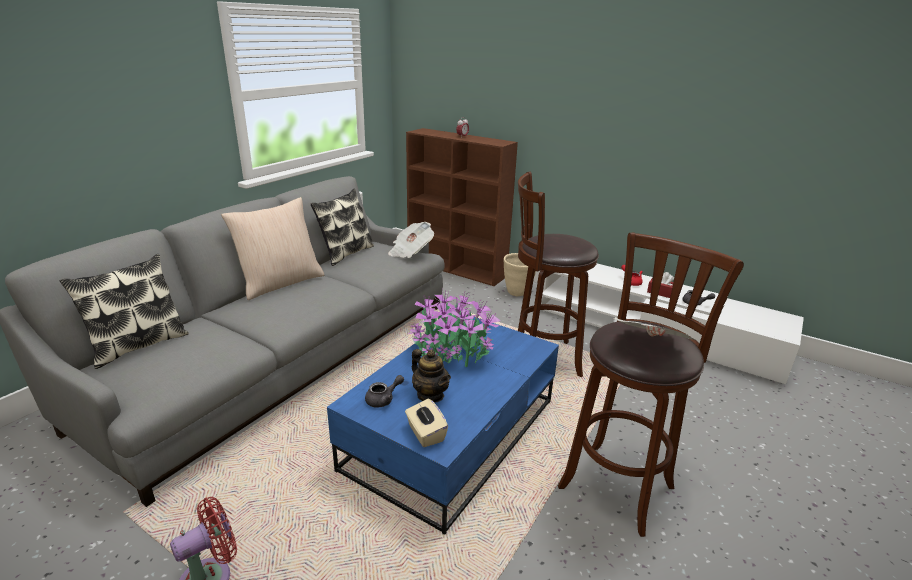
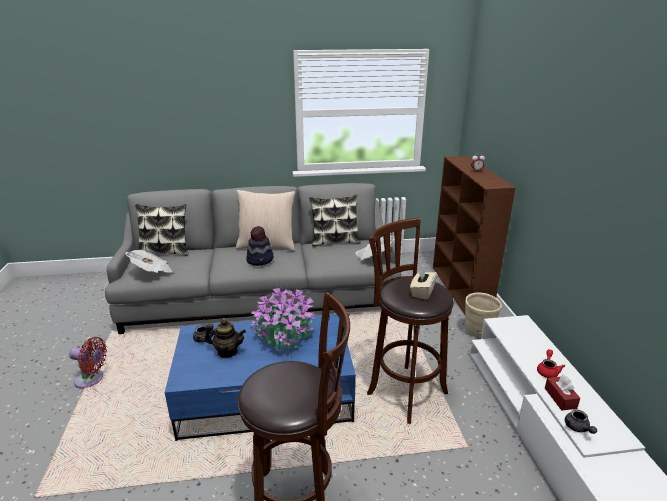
camera: 50 degrees right, 0 degrees up
(307, 297) = (260, 260): none -> hat
(425, 434) = (187, 369): beige tissue box -> beige tissue box (422, 292)
(430, 395) = (227, 352): teapot -> teapot turned 90 degrees counterclockwise
(650, 347) = (274, 390): newspaper -> newspaper (152, 271)

